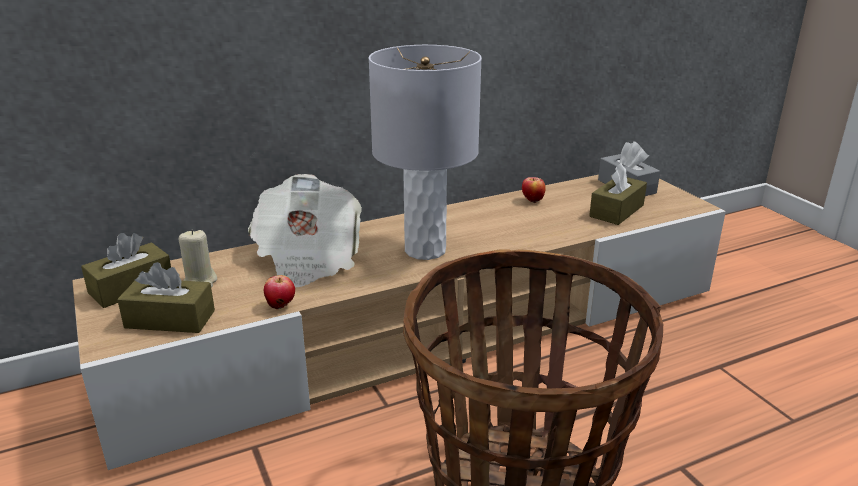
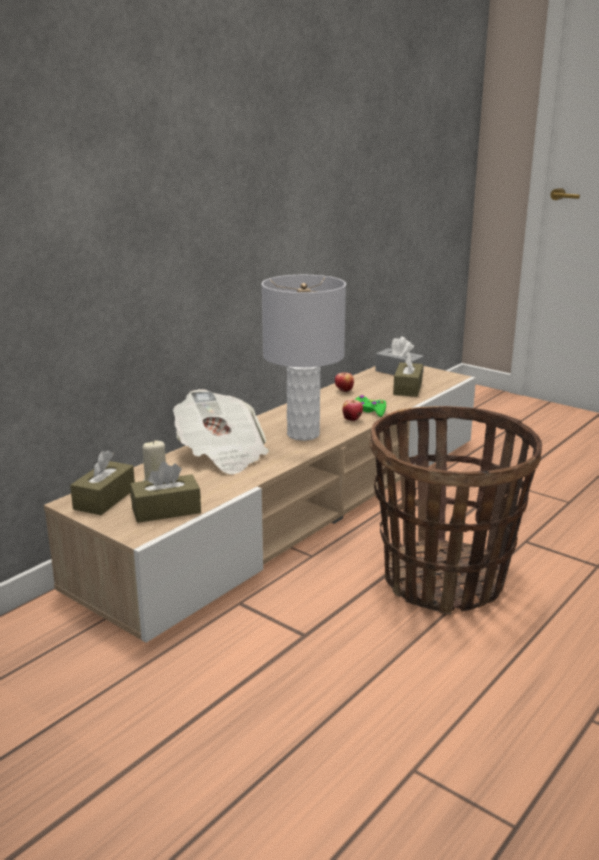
camera: 25 degrees left, 5 degrees down
(281, 306) = (240, 486): apple -> apple (352, 420)
(535, 234) = (368, 411): none -> green game controller

